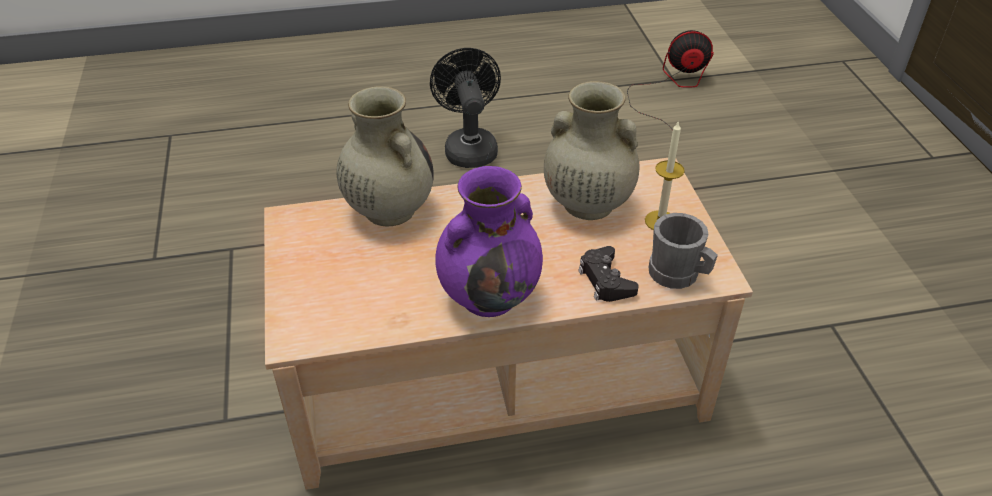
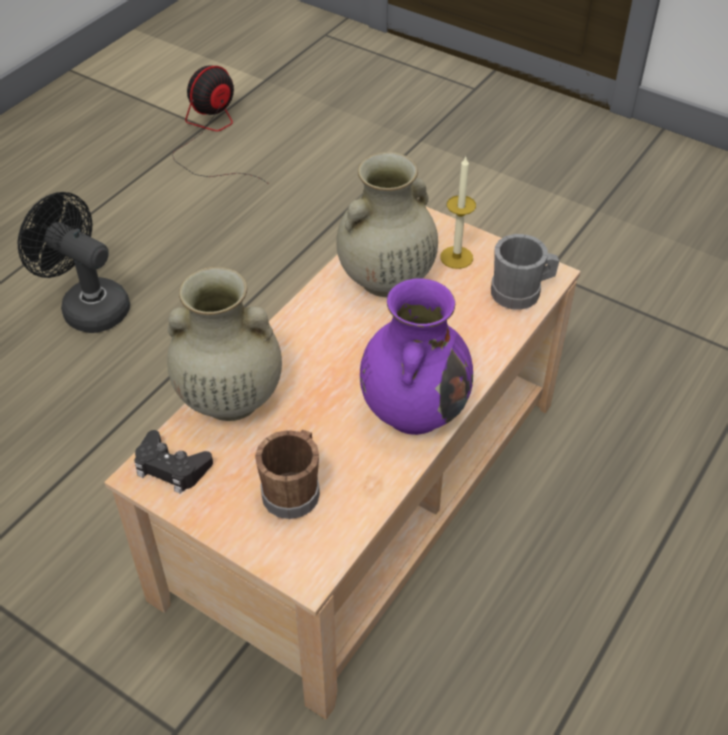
camera: 45 degrees left, 5 degrees up
(351, 287) = (293, 489): none -> brown mug
(605, 280) = (479, 334): black game controller -> black game controller (171, 467)

